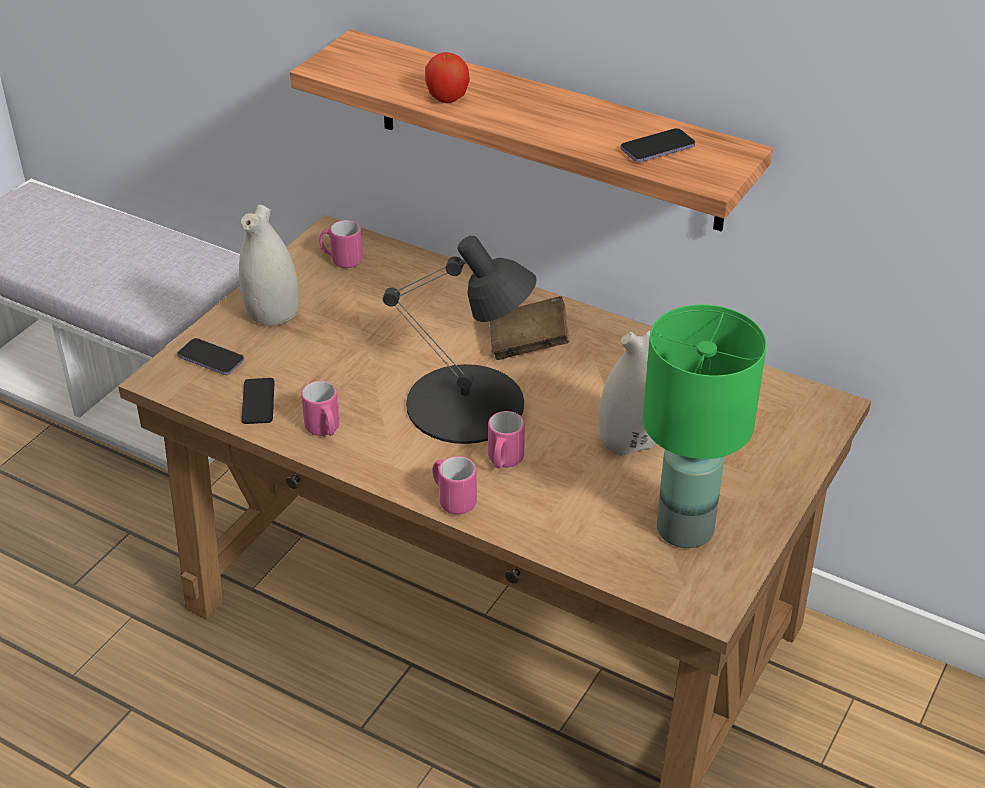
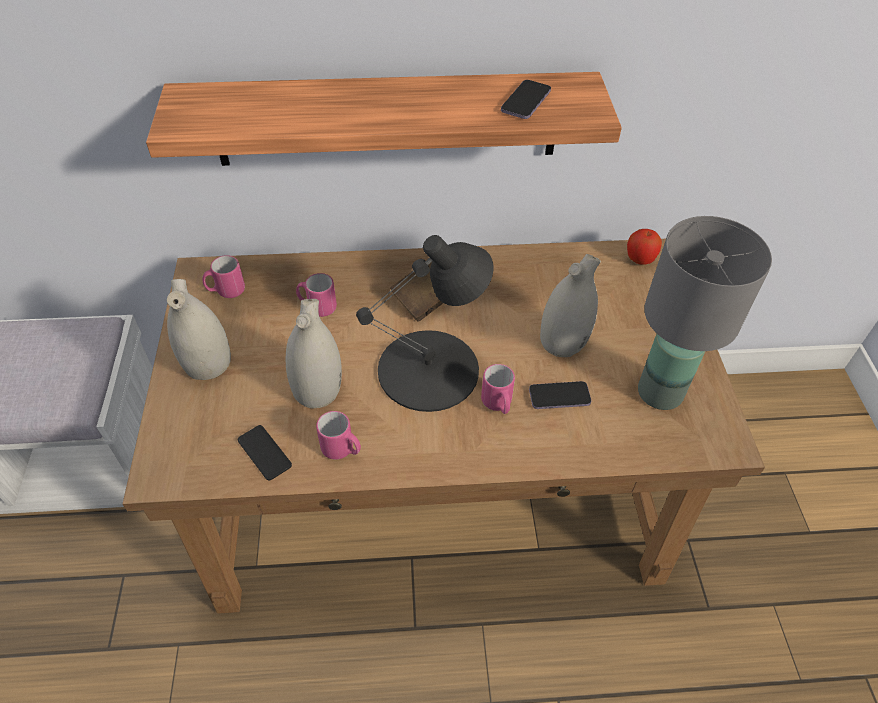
camera: 35 degrees left, 10 degrees up
(211, 359) = (189, 433): phone -> phone (559, 396)
(349, 374) = (318, 389): none -> white vase
(447, 98) = (316, 117): apple -> apple (640, 259)
(452, 499) = (491, 457): pink mug -> pink mug (317, 307)
(684, 528) = (659, 392): green table lamp -> grey table lamp

